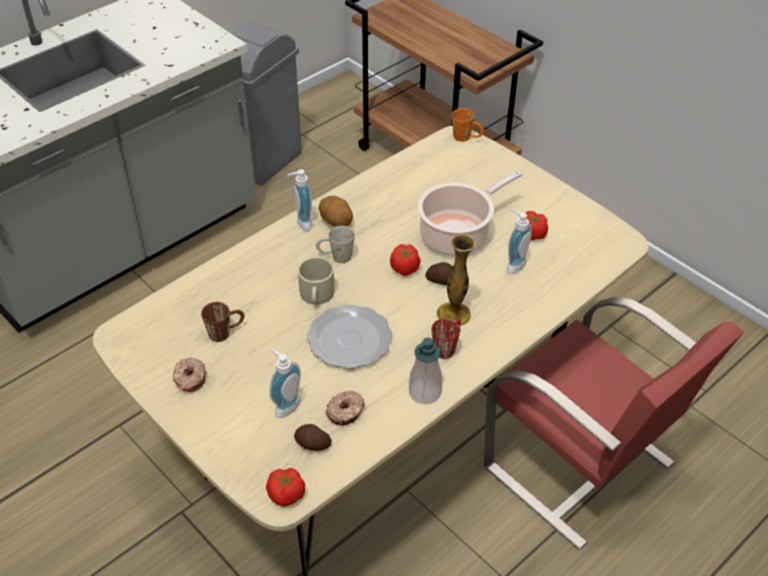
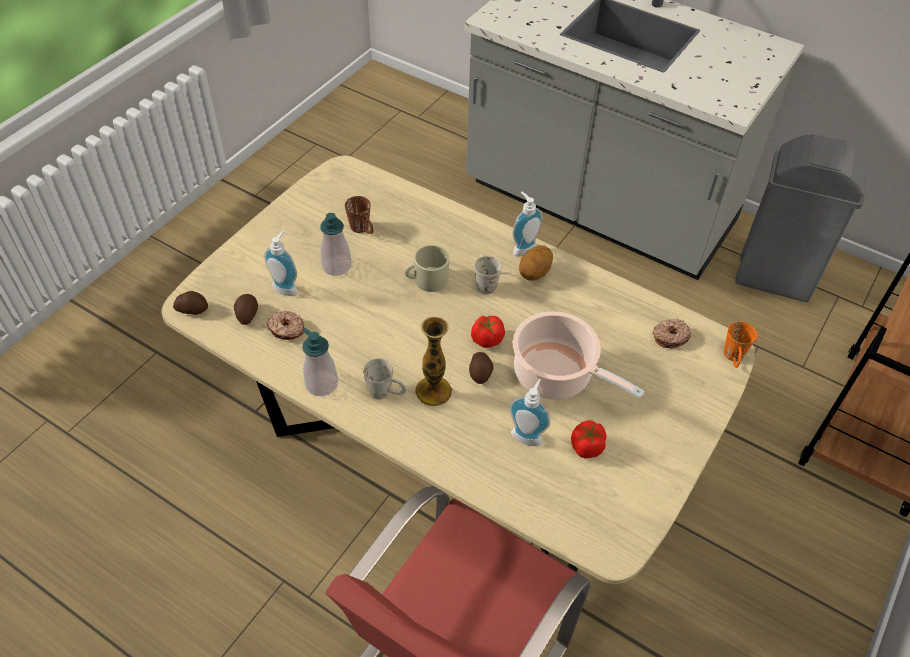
camera: 75 degrees right, 5 degrees up
(189, 379) = (305, 221): donut -> donut (670, 336)
(270, 360) = (336, 266): none -> soap dispenser
(286, 495) = (192, 309): tomato -> potato
(351, 339) = (376, 316): plate -> none
(447, 346) = (386, 393): red mug -> white mug

